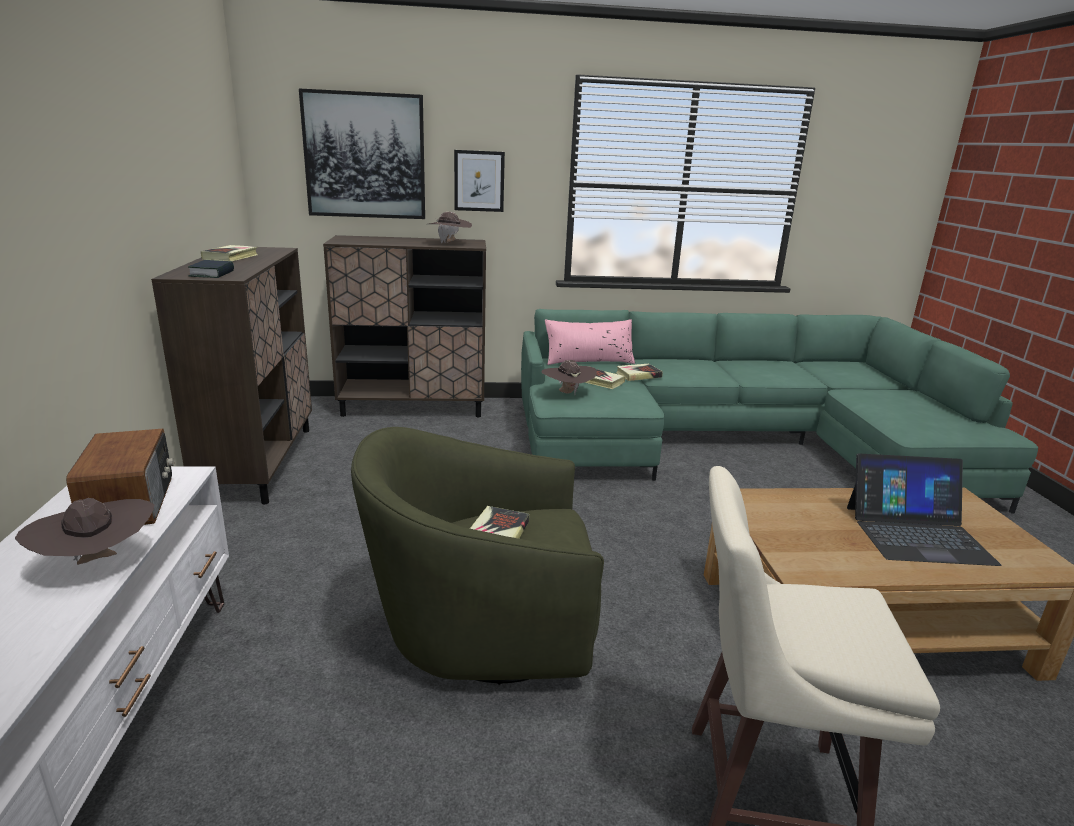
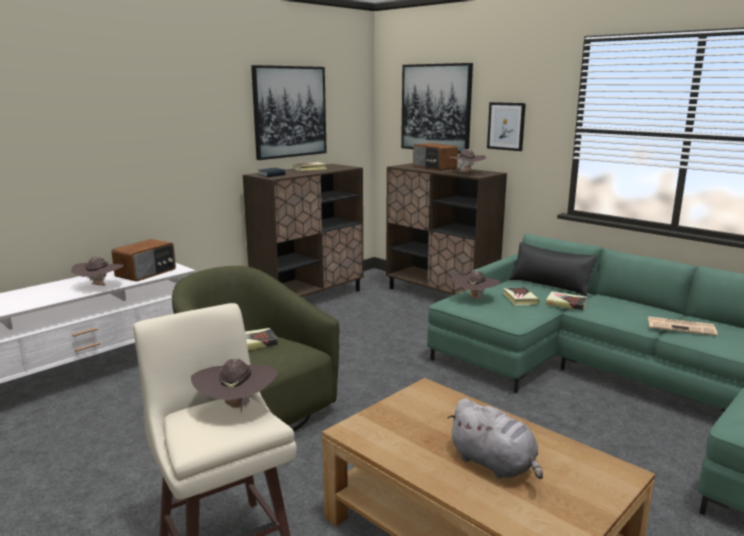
camera: 50 degrees right, 5 degrees down
(174, 159) = (290, 112): none -> picture
(388, 240) = (434, 167): none -> radio
(588, 361) = (550, 285): pink pillow -> black pillow
(739, 371) = (682, 327): none -> newspaper
(809, 600) = (237, 407): none -> brown hat
(917, 534) = (495, 464): laptop -> grey plush toy

